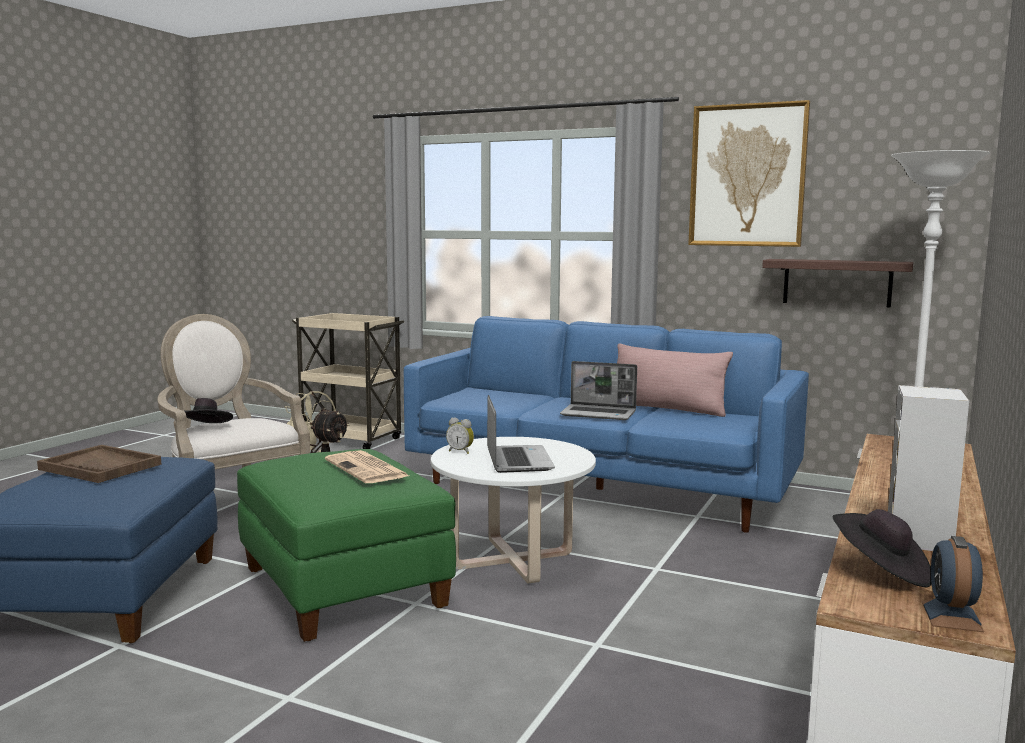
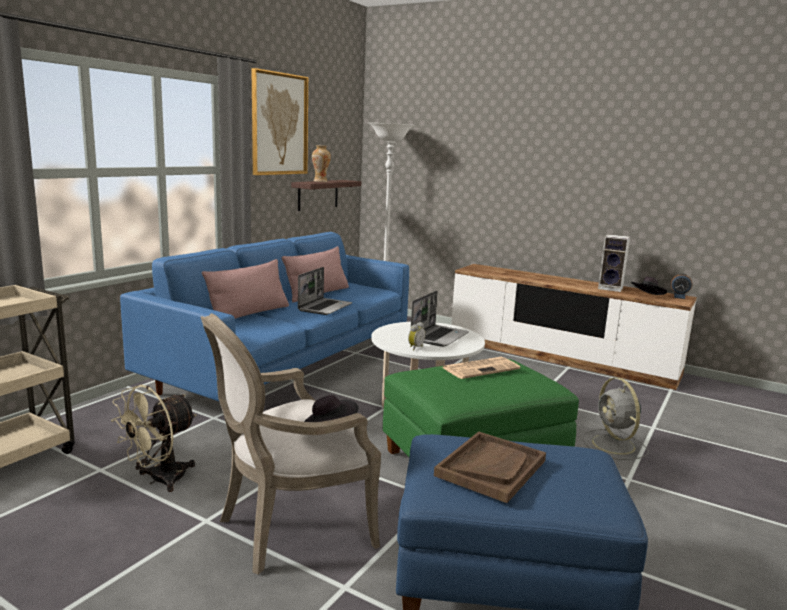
camera: 85 degrees left, 5 degrees up
(408, 701) = (614, 445): none -> grey fan
(517, 460) = (439, 337): laptop -> laptop turned 120 degrees clockwise
(541, 396) = (249, 314): none -> pink pillow
(817, 260) = (320, 181): none -> vase

